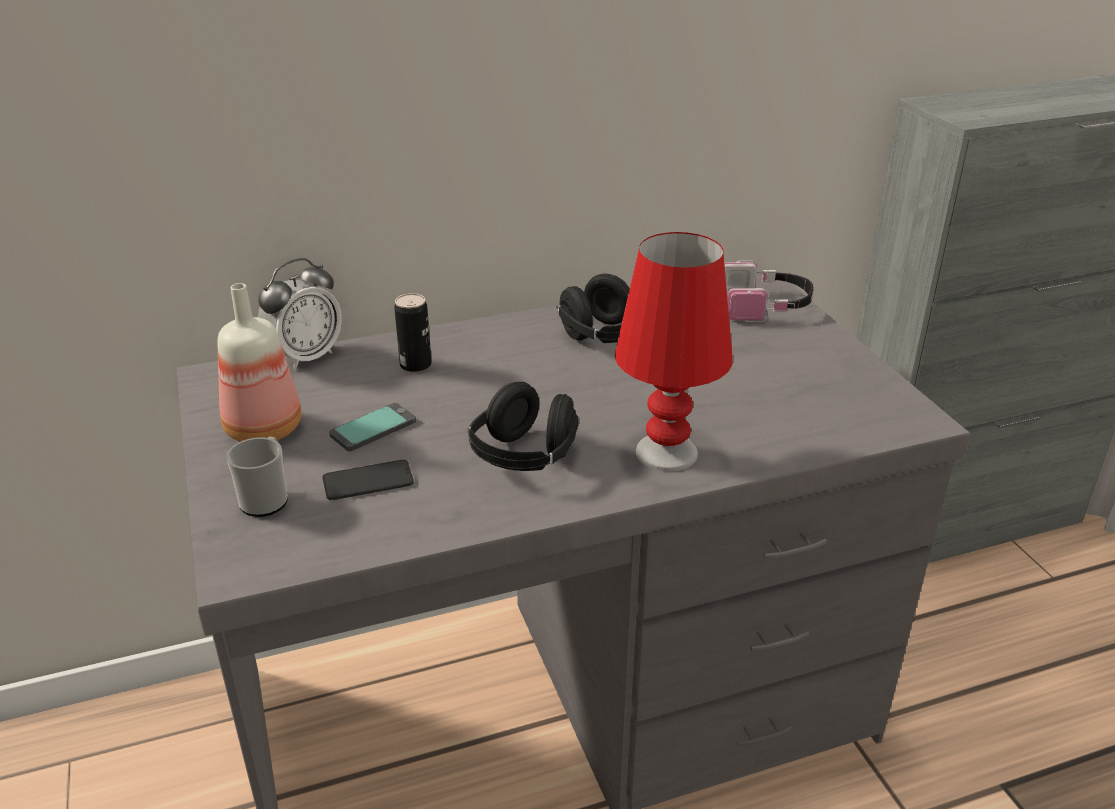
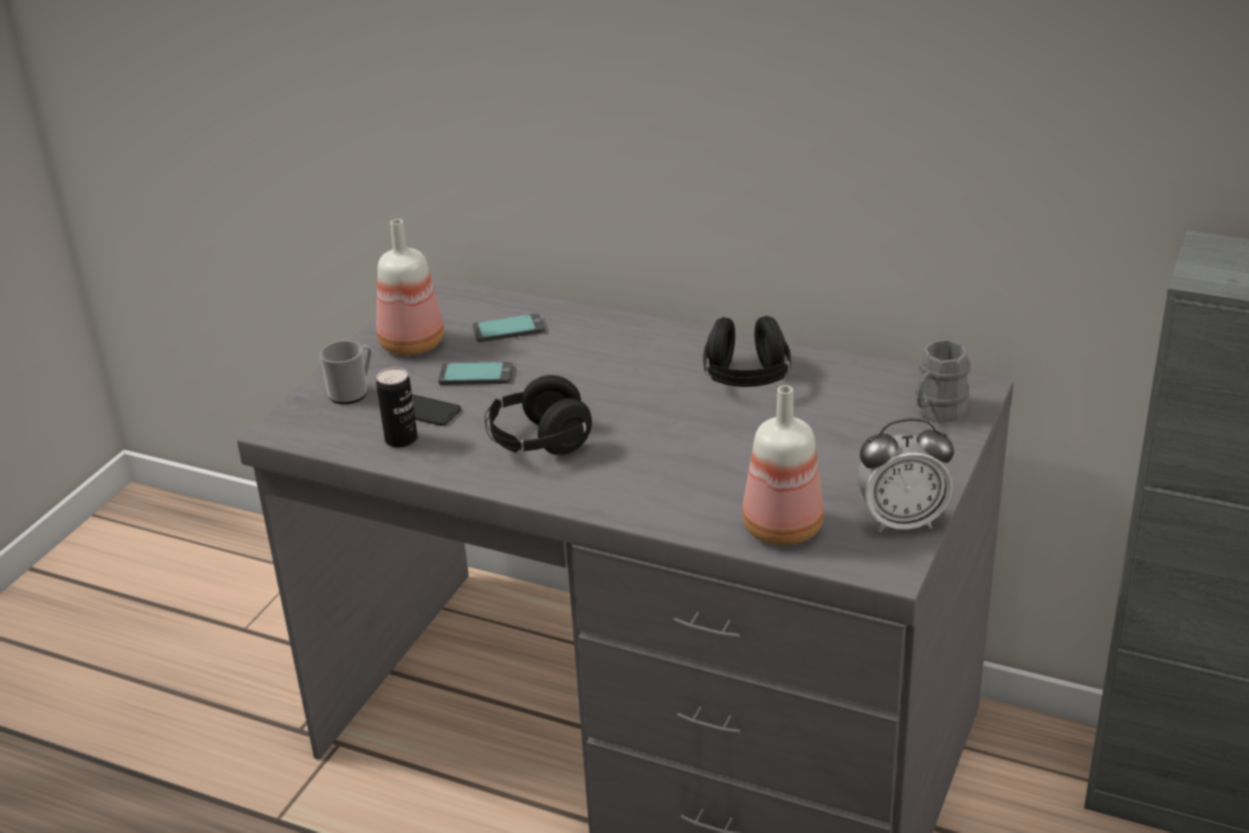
camera: 45 degrees right, 0 degrees up
(305, 357) = (508, 301): alarm clock -> alarm clock (901, 521)
(343, 379) = (508, 329): none -> phone
(415, 365) = (571, 340): can -> can (401, 440)
(666, 453) = (639, 489): red table lamp -> none
(765, 306) = (936, 412): headphones -> grey mug
(811, 430) = (780, 529): none -> bottle

